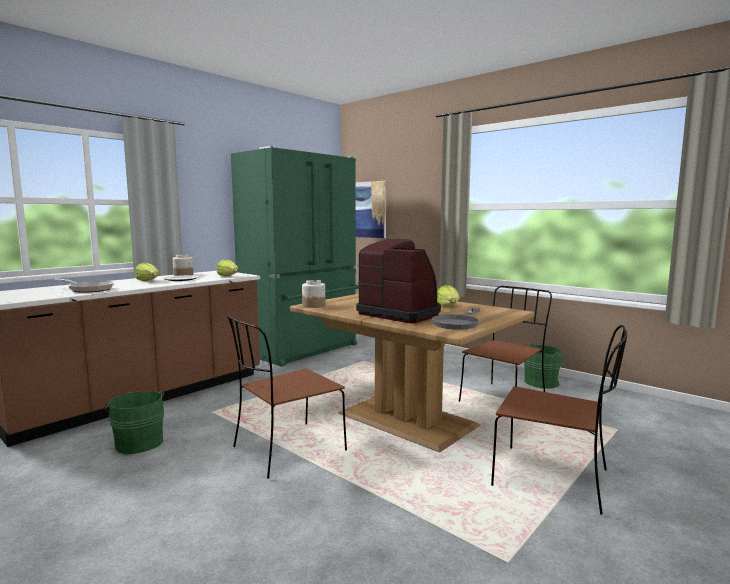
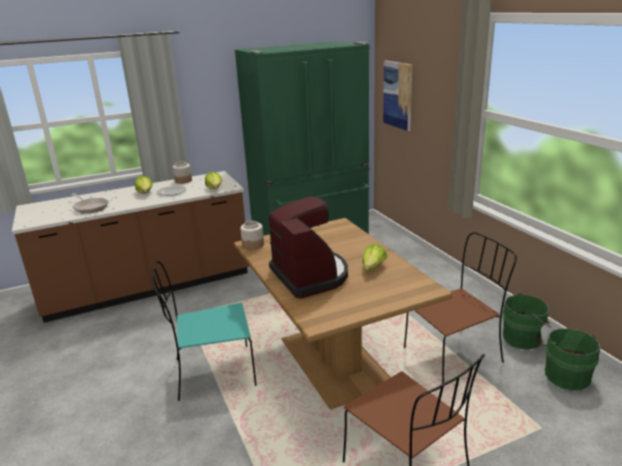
camera: 25 degrees right, 15 degrees up
(139, 442) = (120, 337): green bucket -> green bucket (566, 375)
(286, 450) = (212, 373): brown chair -> turquoise chair
(458, 322) = (343, 304): grey frying pan -> none

